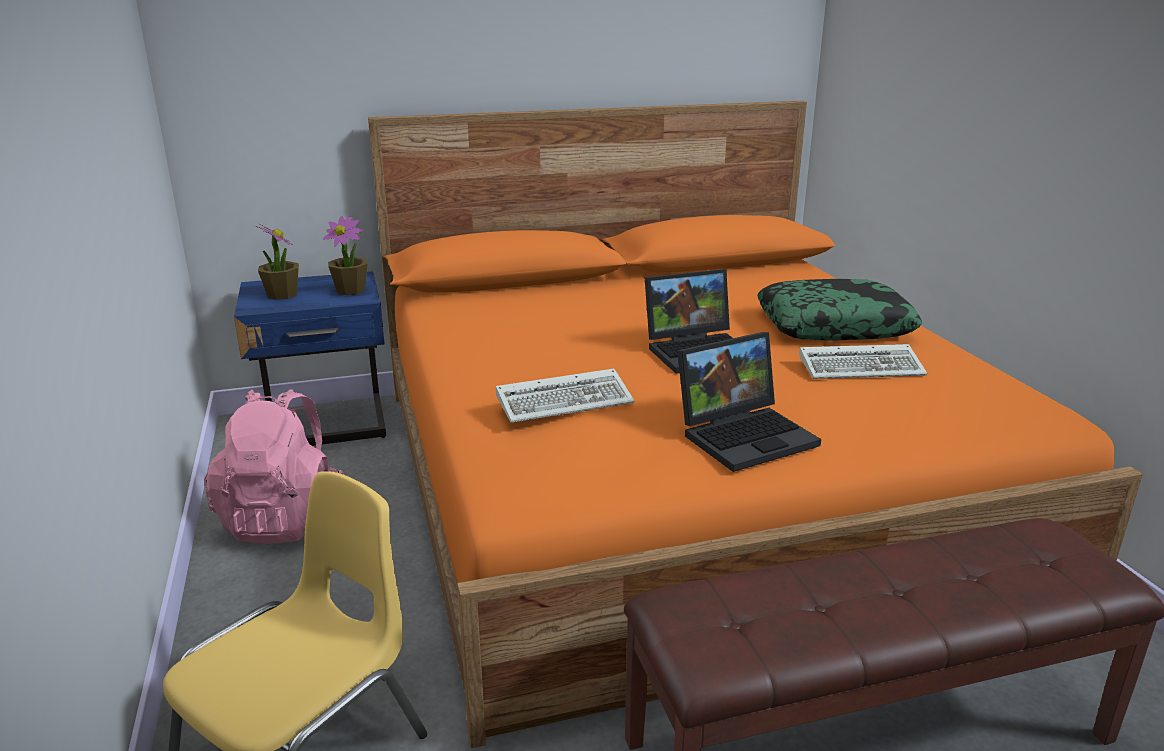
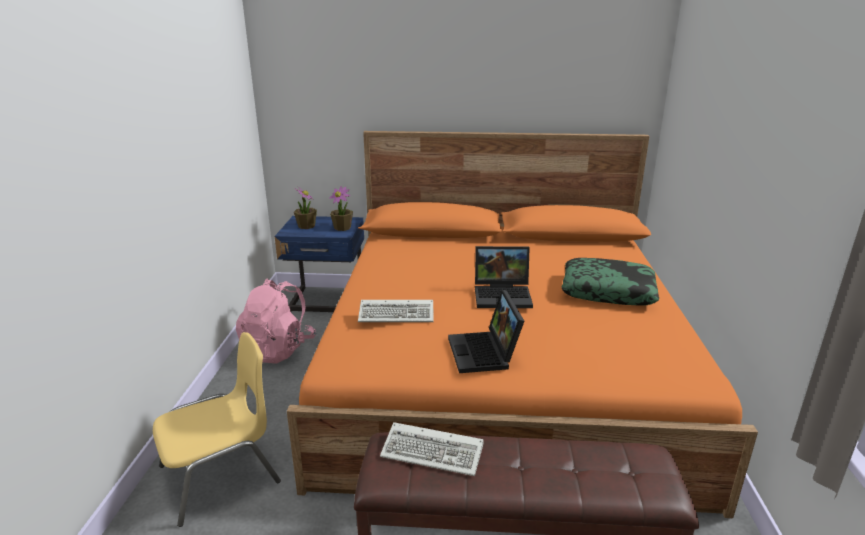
camera: 20 degrees right, 0 degrees up
(746, 434) = (485, 353): laptop -> laptop turned 90 degrees clockwise
(863, 367) = (600, 323): keyboard -> keyboard (434, 452)

